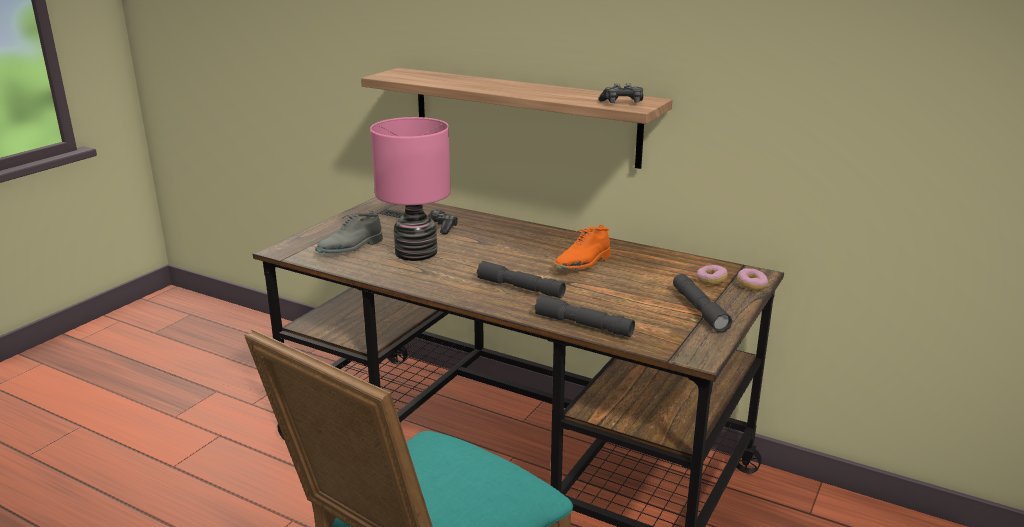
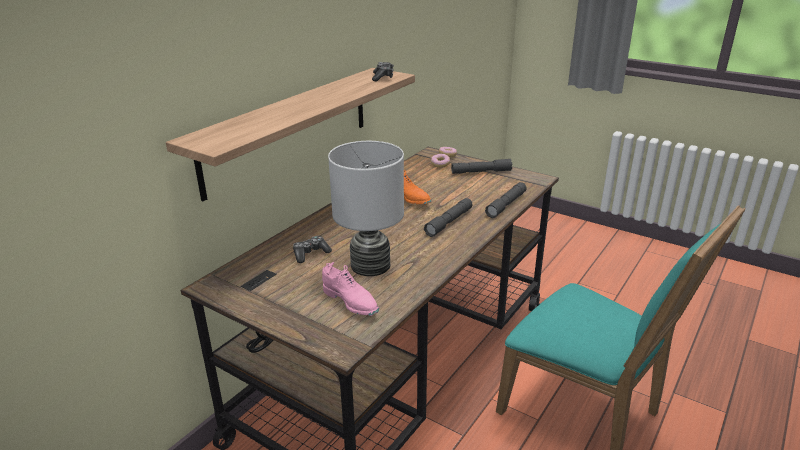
camera: 85 degrees left, 5 degrees up
(351, 248) = (351, 302): grey shoe -> pink shoe
(415, 253) = (370, 266): pink table lamp -> grey table lamp

